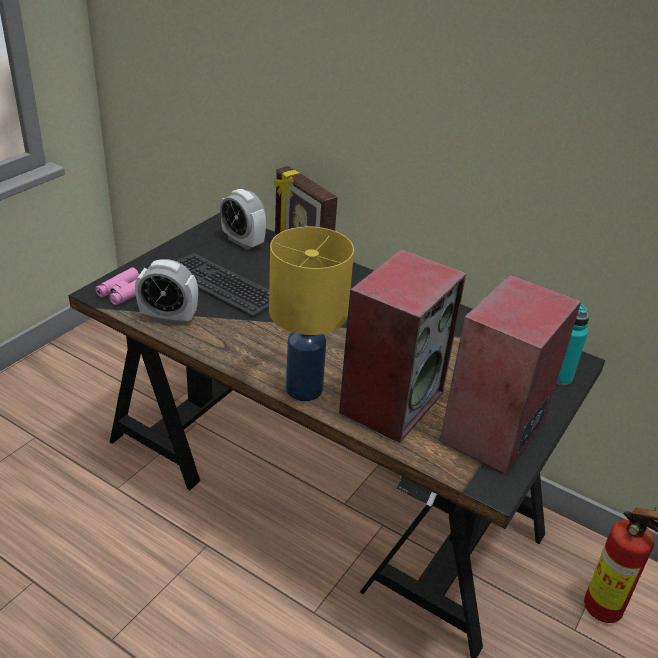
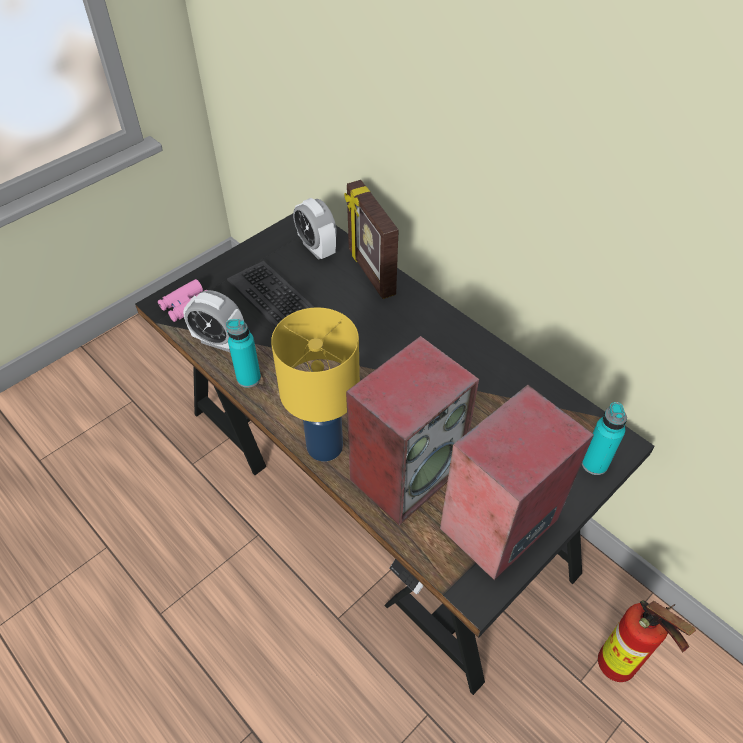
camera: 15 degrees right, 15 degrees up
(208, 343) = (248, 378): none -> turquoise bottle

